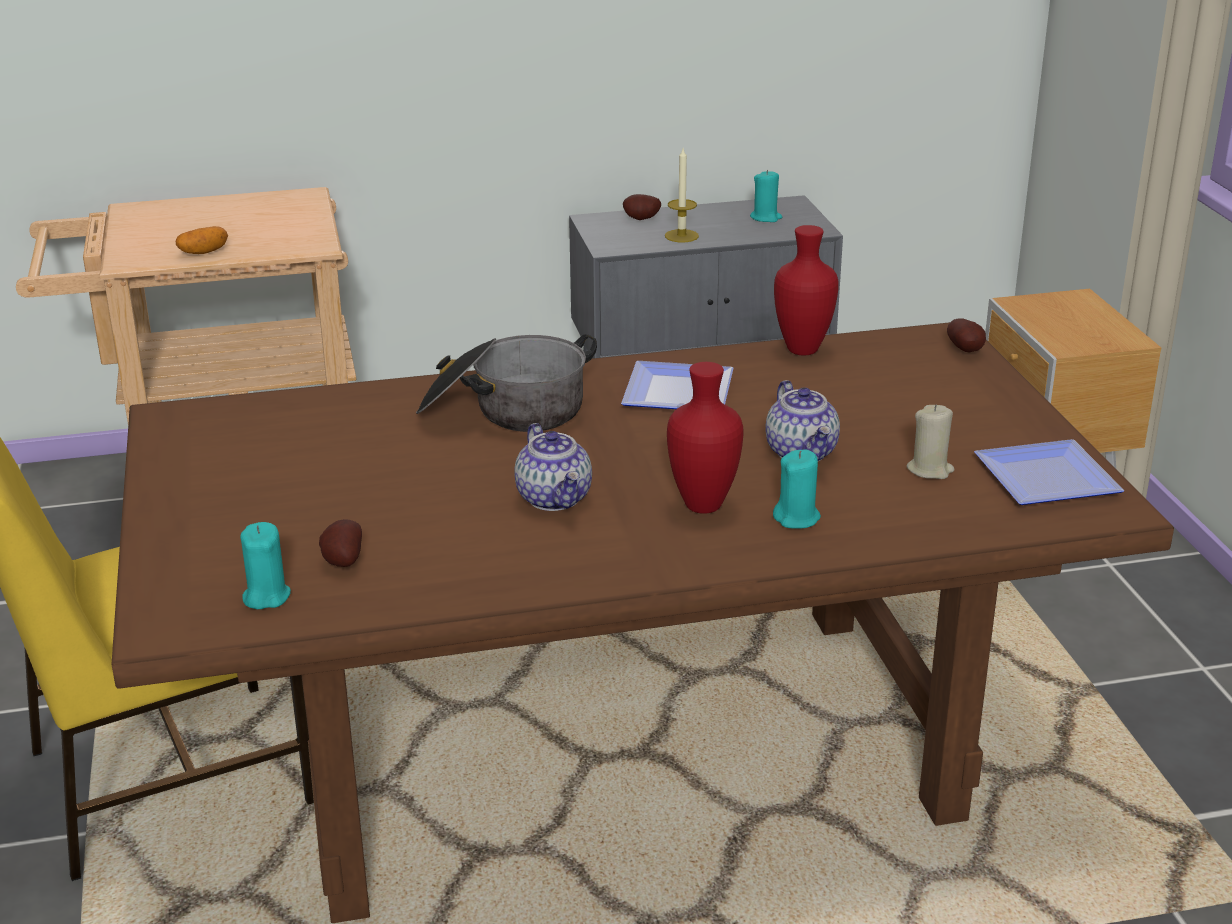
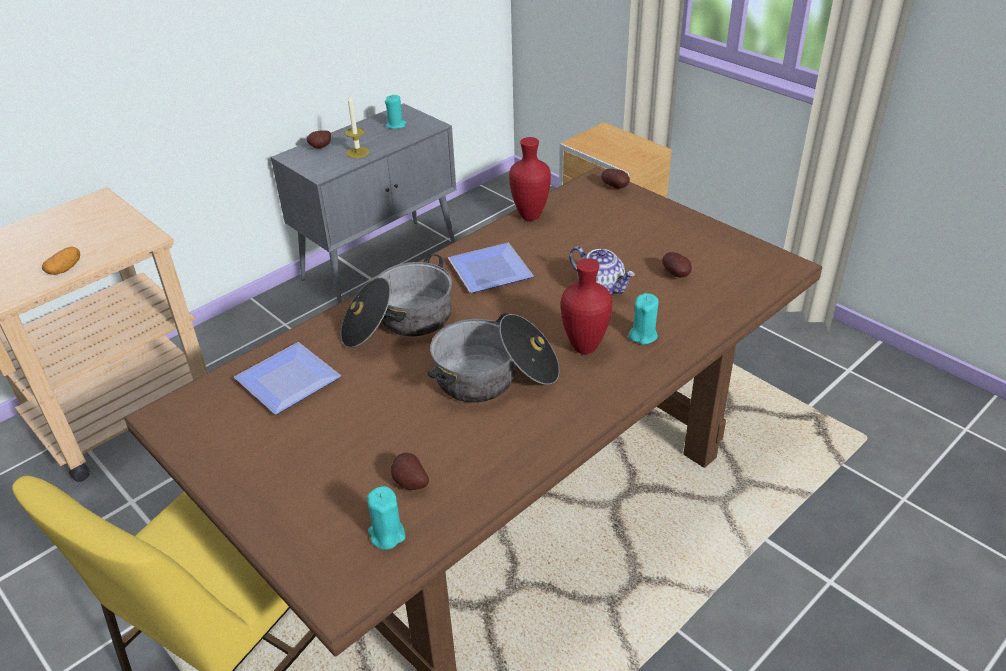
camera: 30 degrees left, 10 degrees up
(555, 498) = (495, 377): teapot -> cooking pot
(930, 470) = (677, 275): beige candle -> potato
(1041, 477) = (734, 258): plate -> plate (284, 381)

